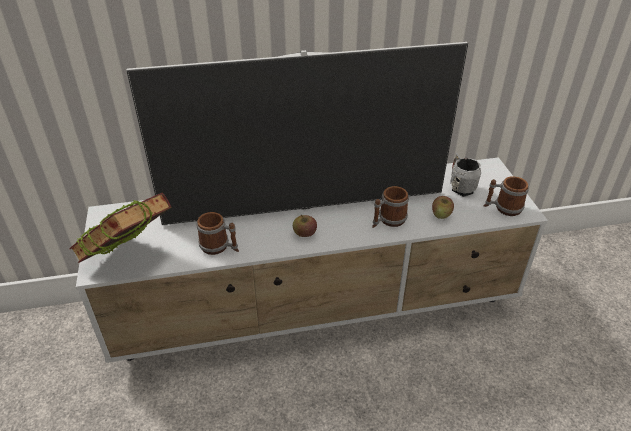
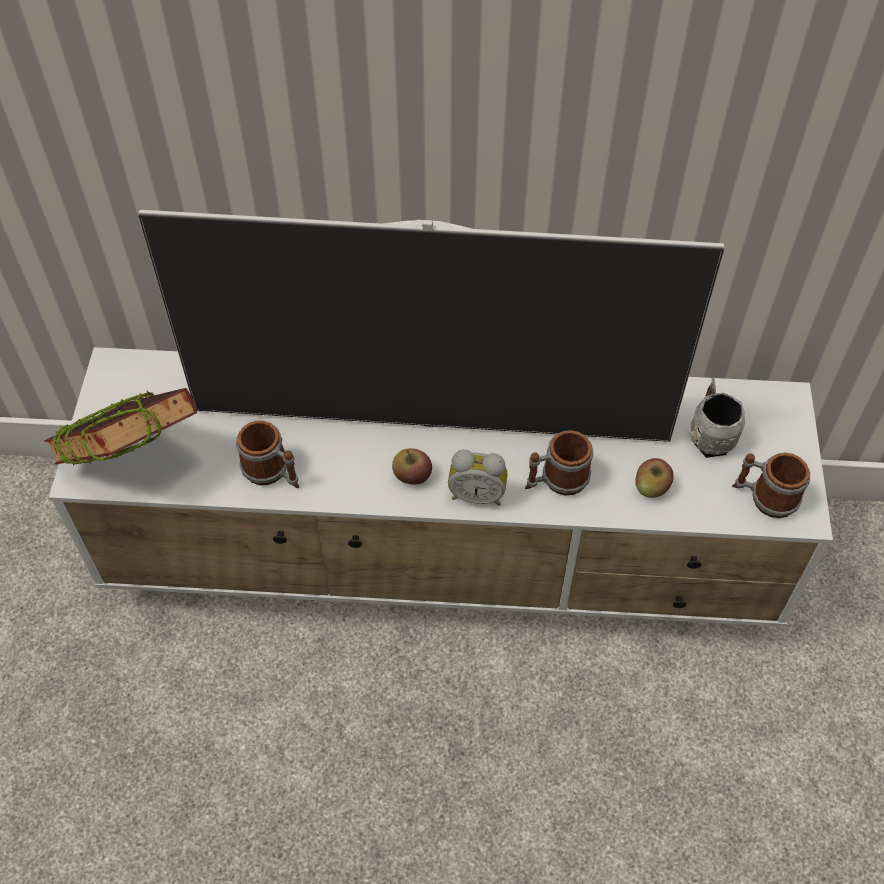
camera: 15 degrees right, 15 degrees up
(346, 235) = (477, 494): none -> alarm clock

